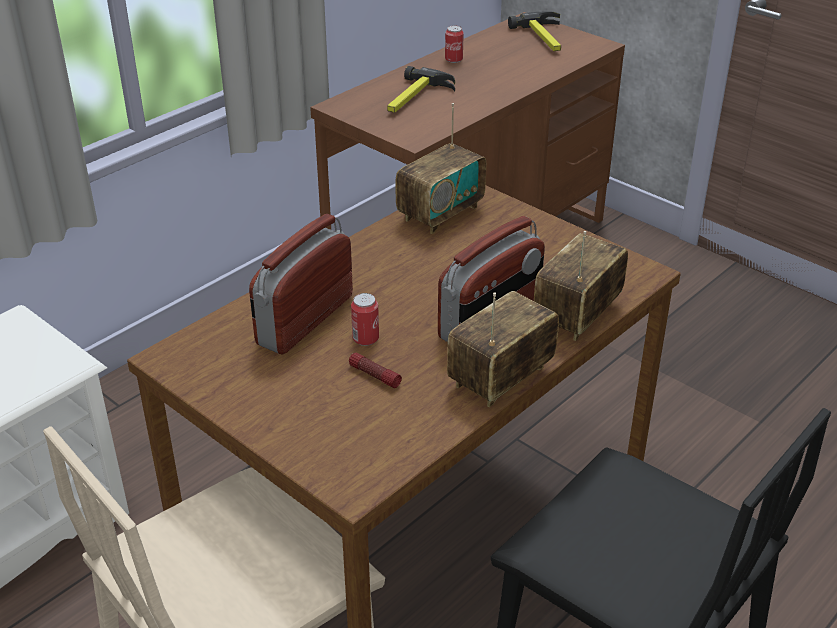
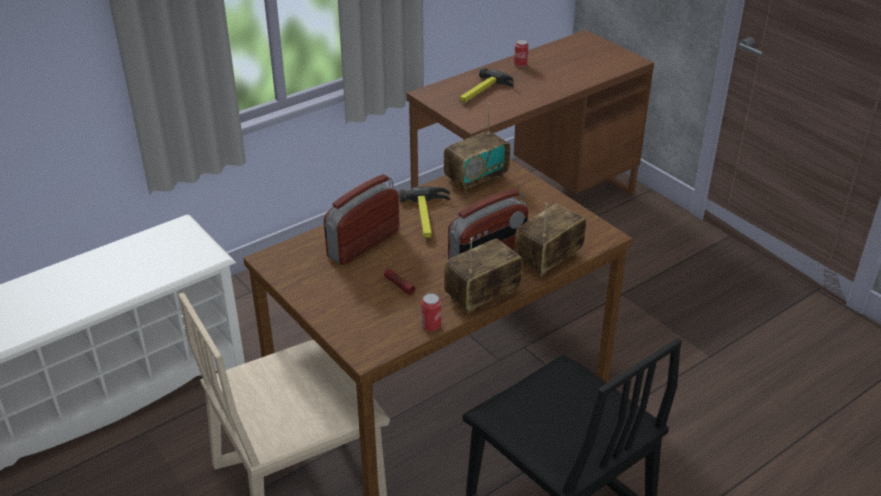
camera: 10 degrees right, 0 degrees up
(365, 339) = (400, 261): can -> can (431, 326)
(545, 38) = (594, 52): hammer -> hammer (427, 217)

